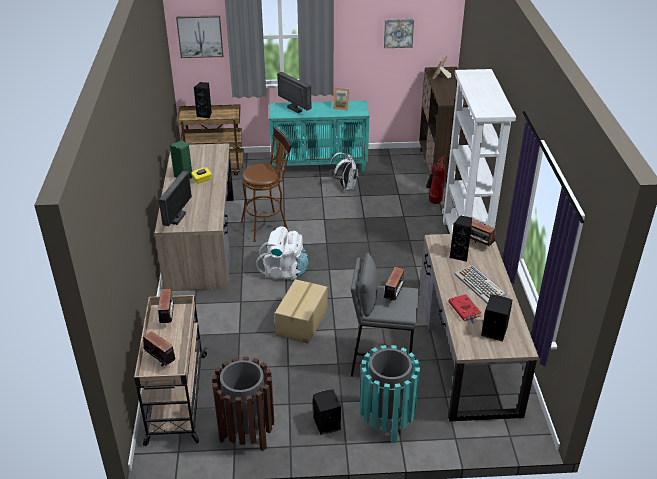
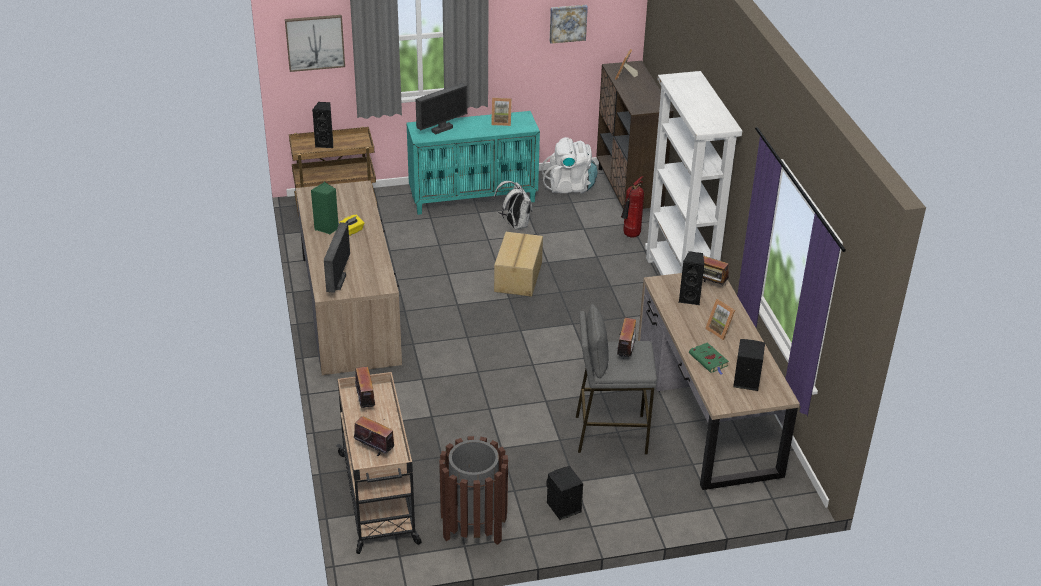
camera: 10 degrees left, 0 degrees up
(268, 225) = (429, 282): brown stool -> none
(284, 271) = (466, 337): white backpack -> white backpack (570, 186)
(294, 109) = (441, 129): monitor -> monitor turned 105 degrees clockwise
(302, 322) = (505, 396): cardboard box -> cardboard box (519, 277)
(387, 420) = (632, 497): turquoise trash can -> none
(465, 310) = (709, 360): red book -> green book
(480, 285) = (720, 331): keyboard -> picture frame

